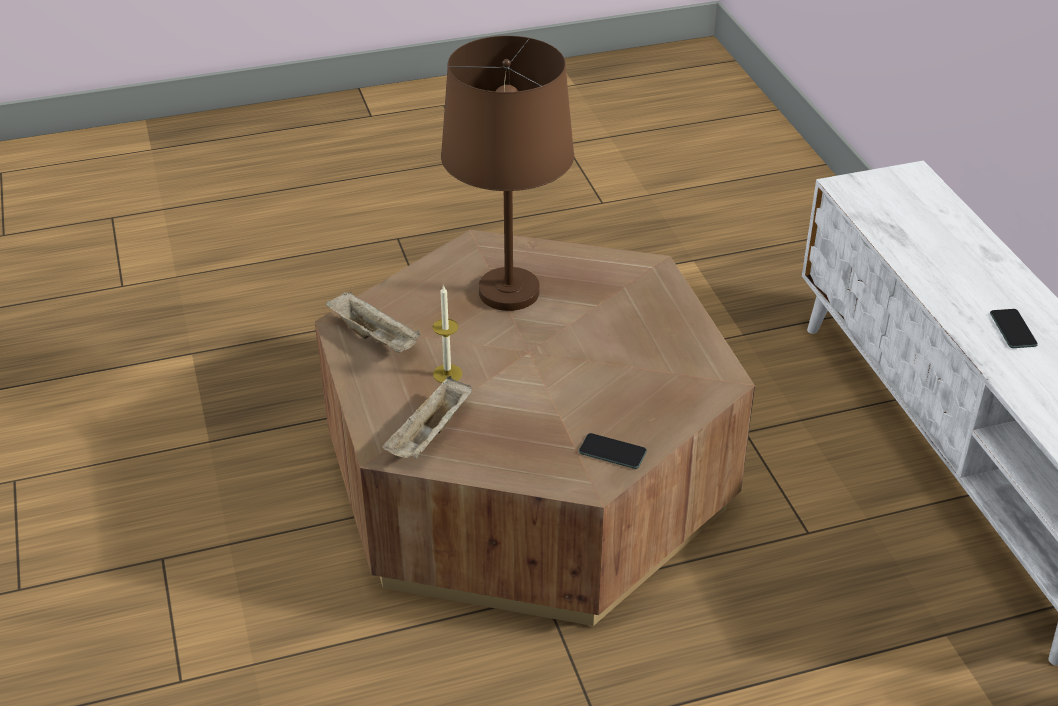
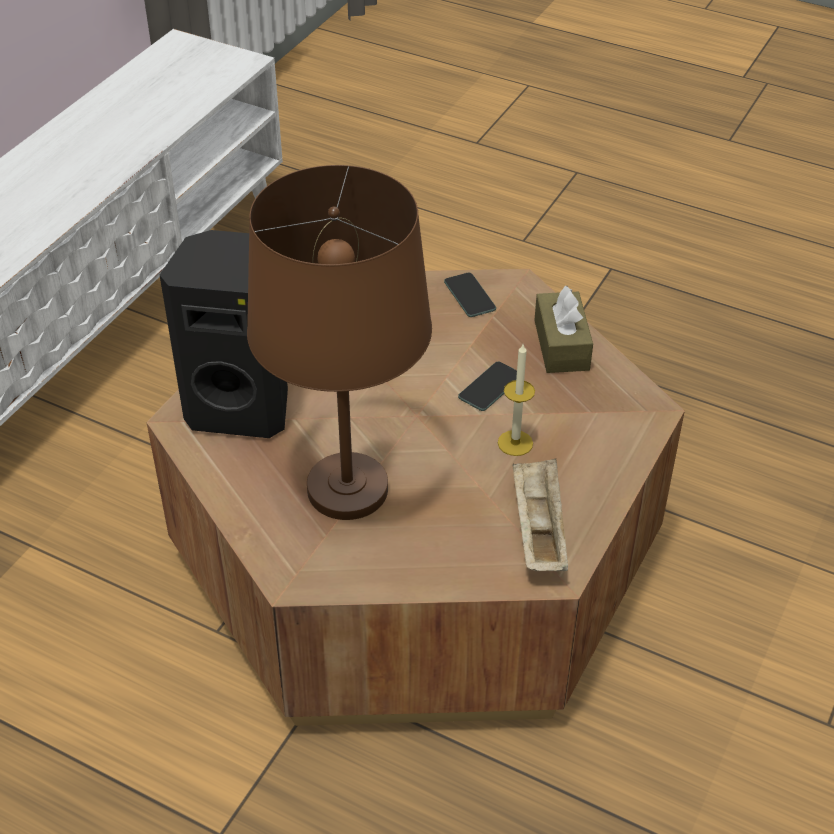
camera: 135 degrees left, 5 degrees up
(430, 435) = (595, 398): beige tray -> none
(499, 458) = (561, 345): none -> brown tissue box
(634, 292) = (241, 407): none -> black speaker
(1013, 329) = (80, 157): phone -> phone (490, 387)

